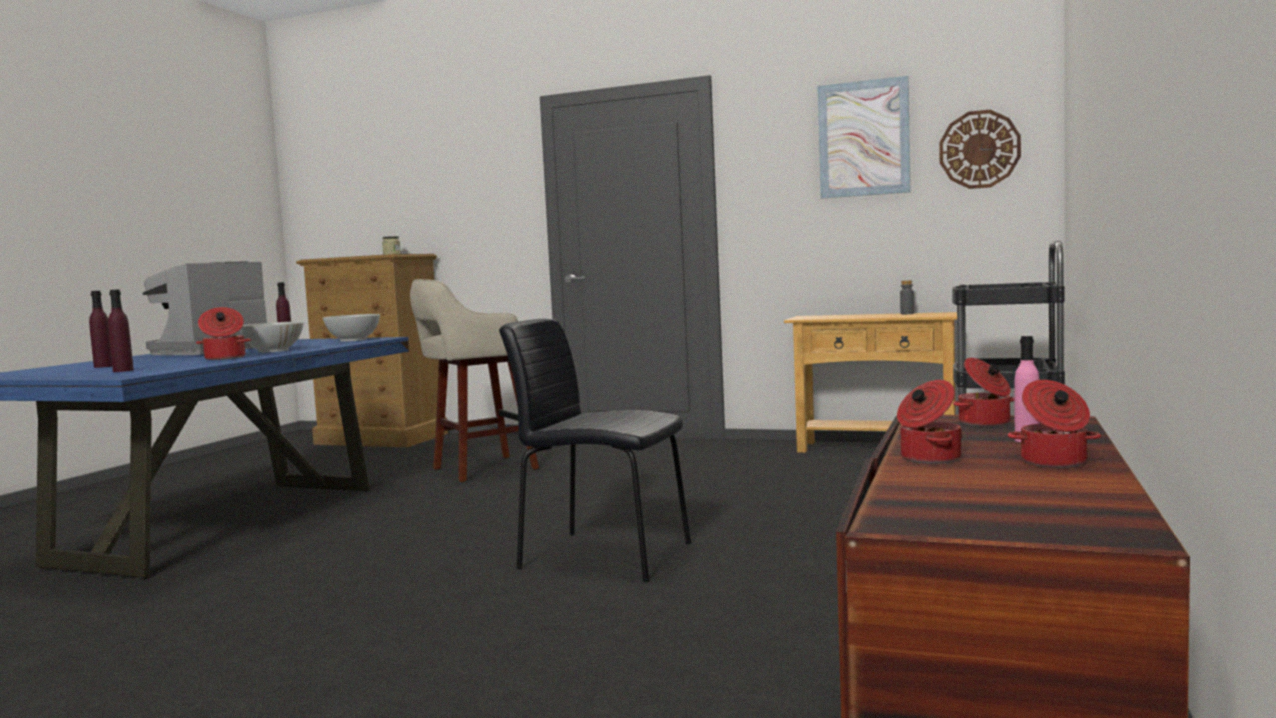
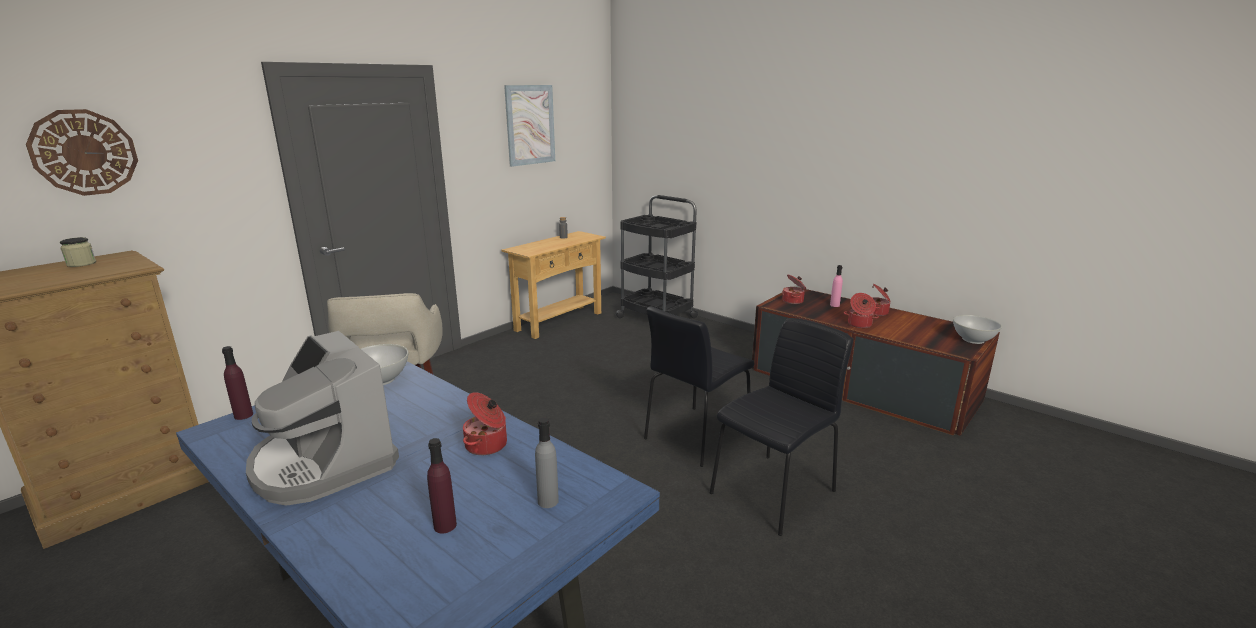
camera: 70 degrees left, 15 degrees up
(123, 371) = (548, 501): purple bottle -> grey bottle
(273, 351) = (439, 420): white bowl -> white bowl (973, 340)
(478, 614) = (775, 490): none -> black chair
(979, 149) = (582, 134): wall clock -> wall clock (84, 152)

